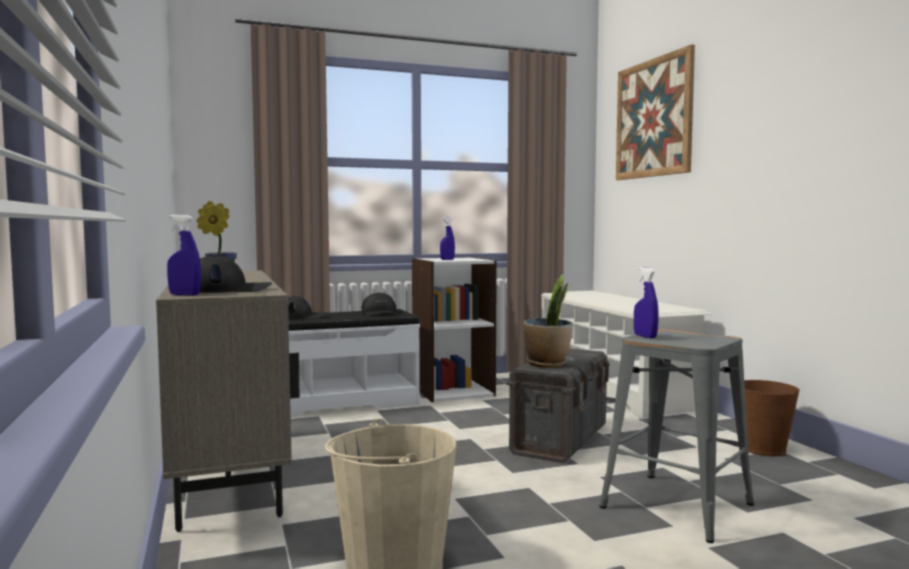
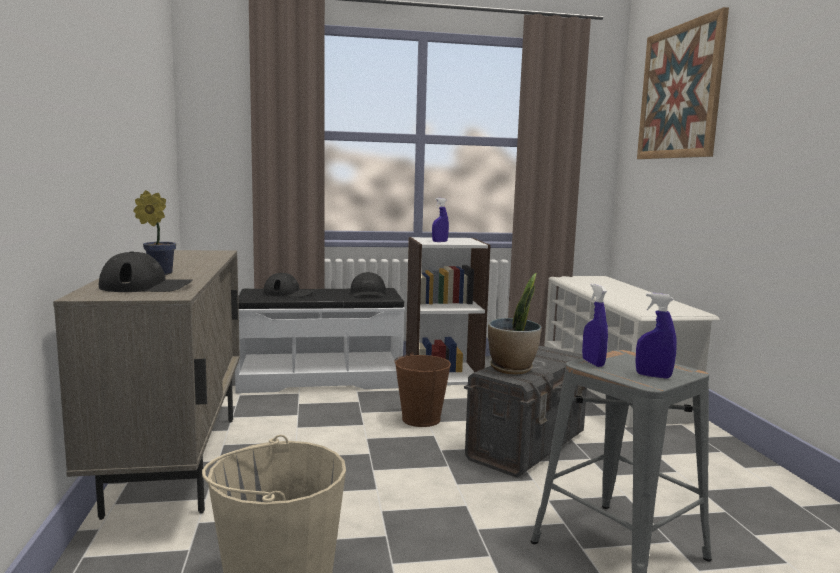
camera: 10 degrees right, 5 degrees up
(184, 295) = (91, 294): blue spray bottle -> blue spray bottle (653, 376)
(763, 449) = (753, 482): brown bucket -> brown bucket (421, 419)

